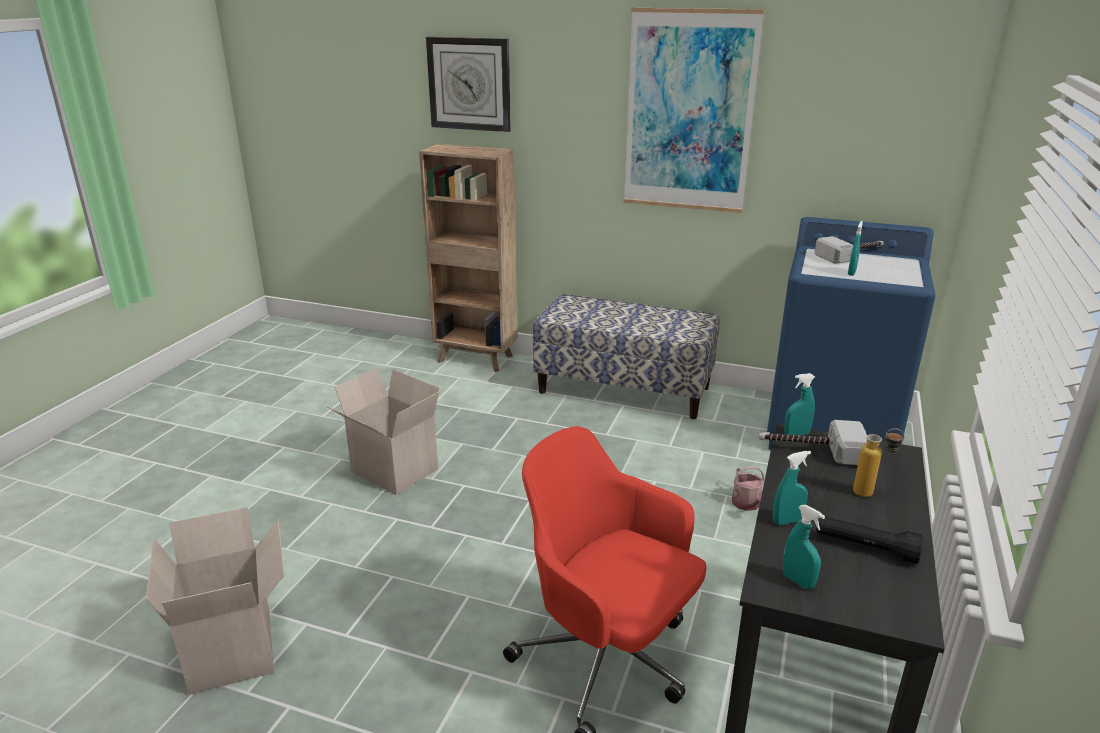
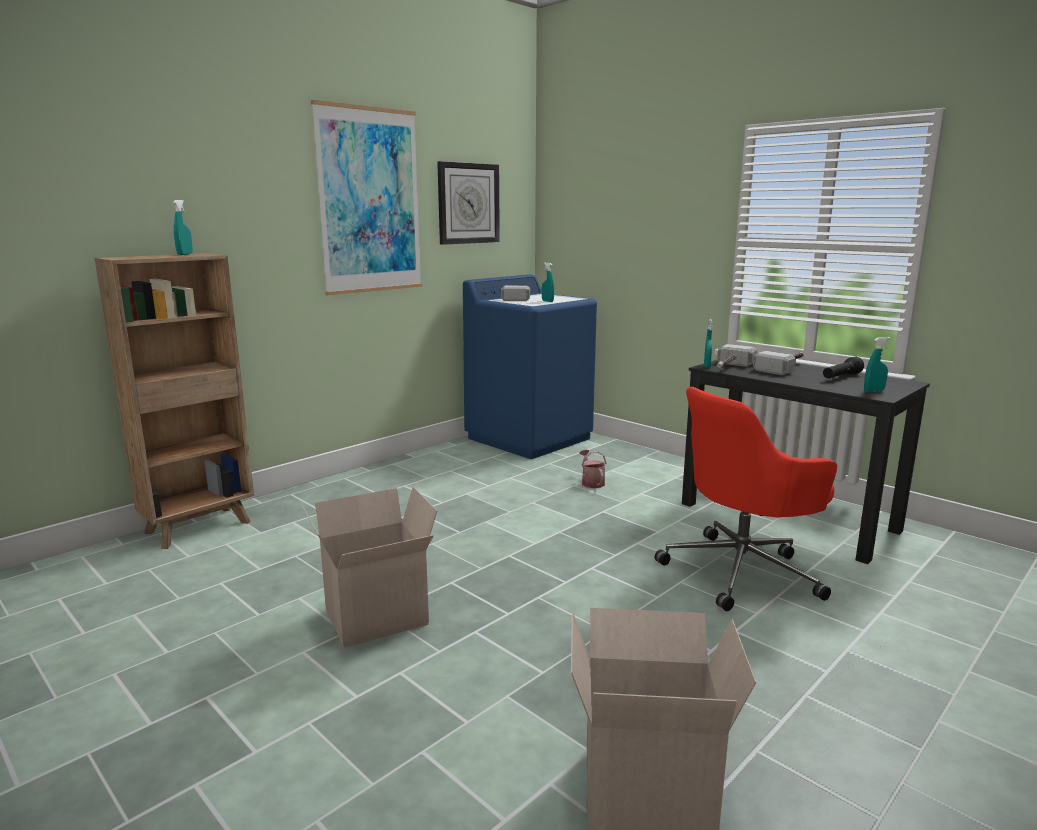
camera: 65 degrees left, 10 degrees down
(469, 84) = (128, 178): wall clock -> wall clock (468, 203)
(624, 390) = (379, 479): bench -> none
(748, 505) = (591, 482): watering can -> watering can turned 120 degrees counterclockwise
(787, 521) = (810, 383): turquoise spray bottle -> turquoise spray bottle (185, 254)
(871, 494) = (785, 368): bottle -> hammer

